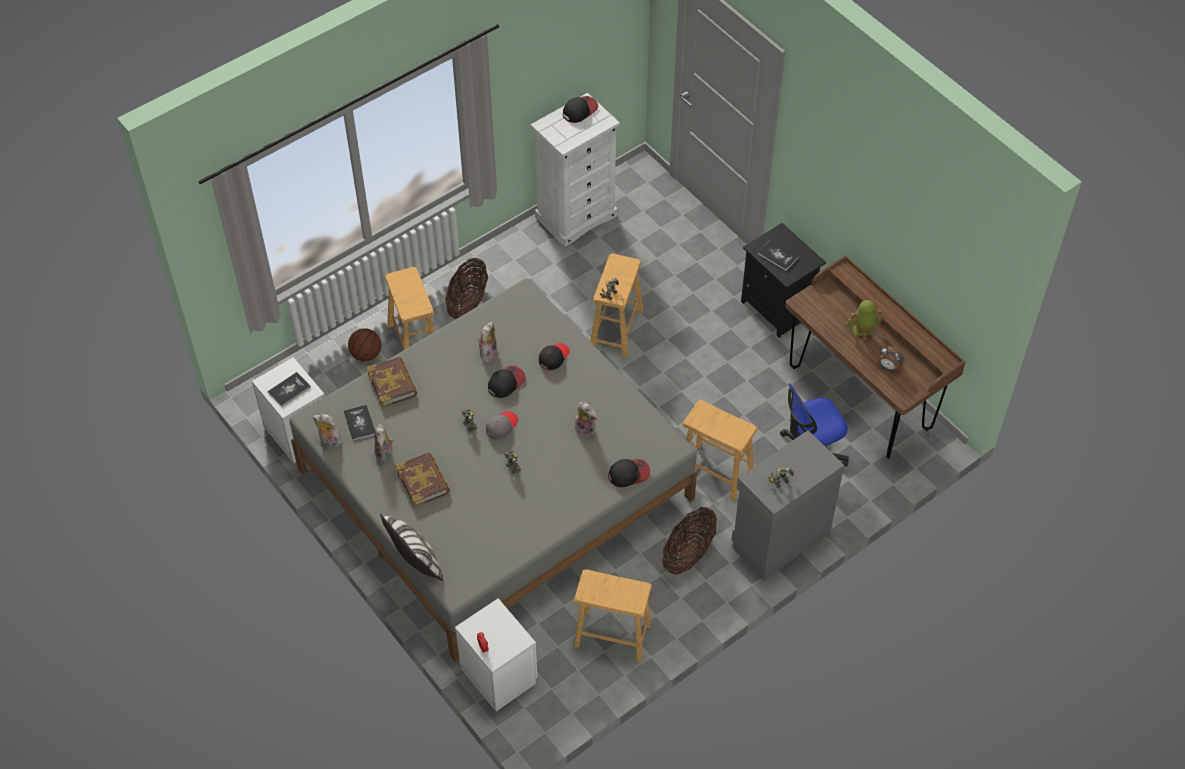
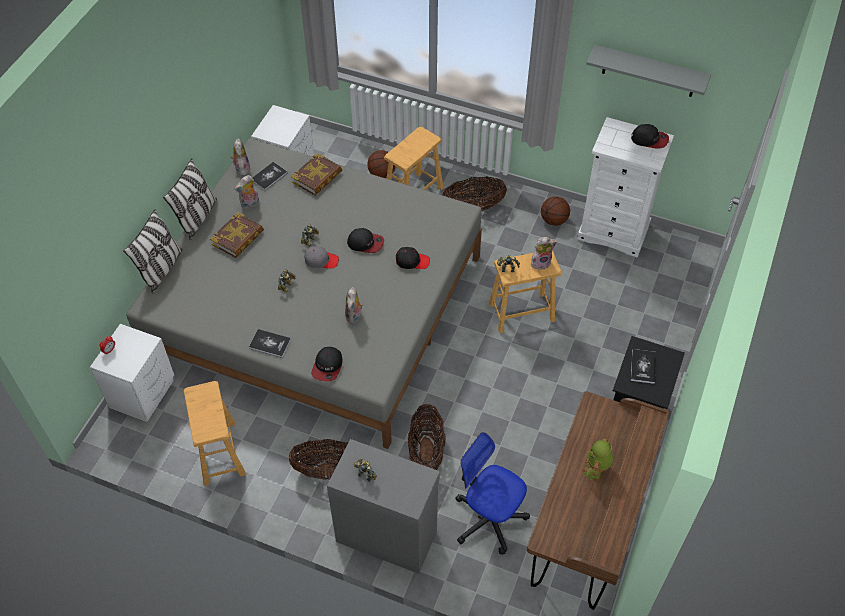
camera: 60 degrees right, 0 degrees up
(289, 390) = (278, 127): book -> book (270, 344)
(369, 505) = (197, 217): none -> pillow
(487, 352) = (387, 218): plush toy -> plush toy (541, 262)
(530, 251) = (554, 220): none -> basketball
(552, 57) = (649, 71): none -> grey shelf
(629, 474) = (327, 366): cap -> cap turned 60 degrees clockwise
(715, 471) = (426, 451): brown stool -> basket
(862, 332) = (596, 469): toy robot -> toy robot turned 120 degrees counterclockwise
(888, 367) = (570, 511): alarm clock -> none

